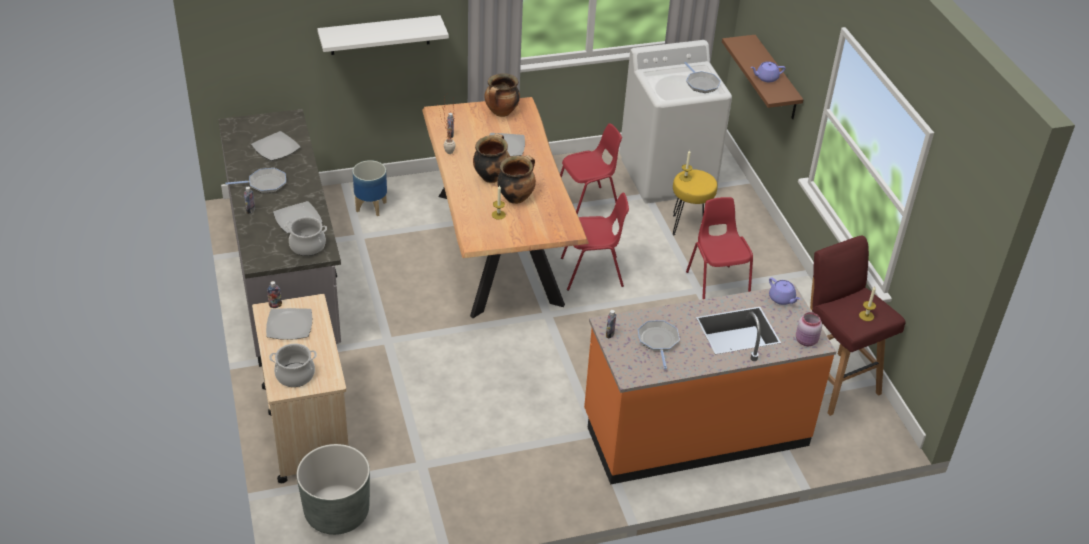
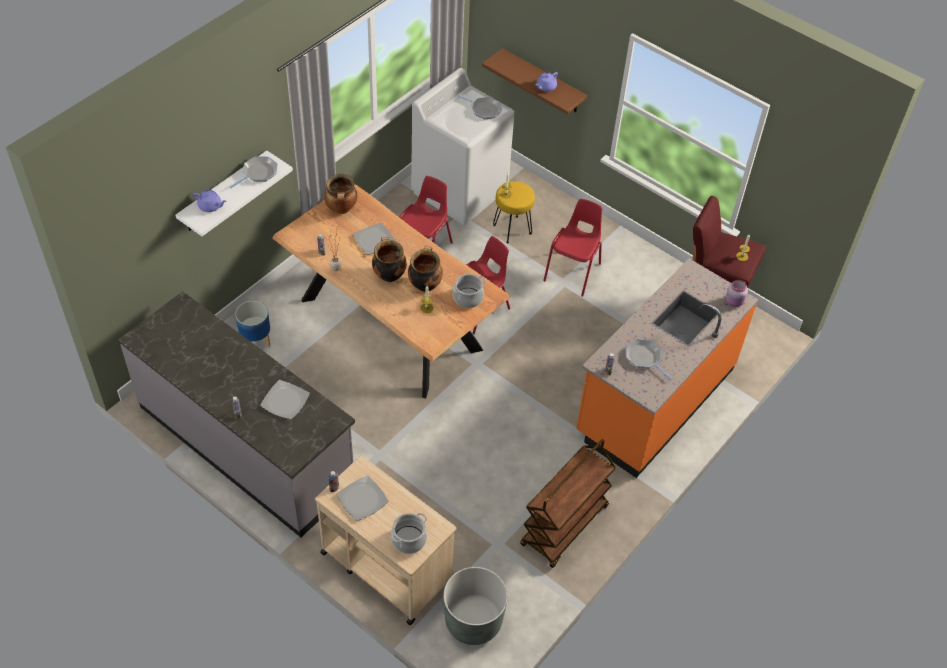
camera: 35 degrees left, 10 degrees up
(265, 184) = (224, 382): frying pan -> frying pan (258, 173)
(276, 148) = (199, 342): plate -> none
(307, 246) = (317, 421): cooking pot -> cooking pot (468, 298)
(498, 486) = (564, 526): none -> brown cart
(717, 286) = (573, 272): red chair -> red chair turned 75 degrees clockwise
(782, 299) = (691, 275): purple teapot -> purple teapot (210, 206)

